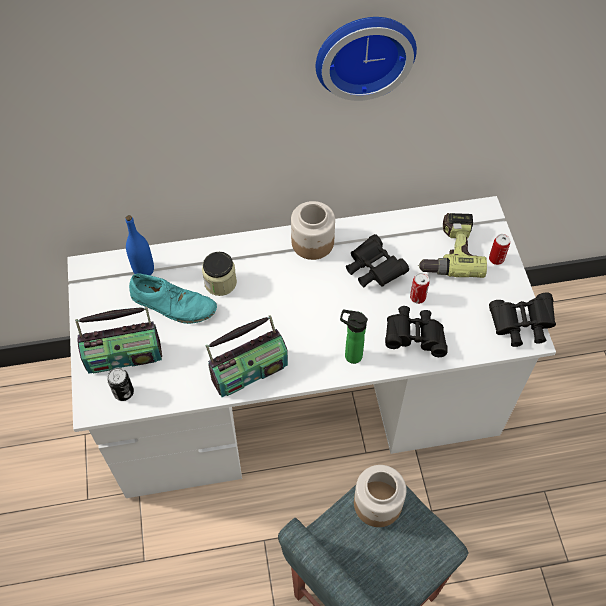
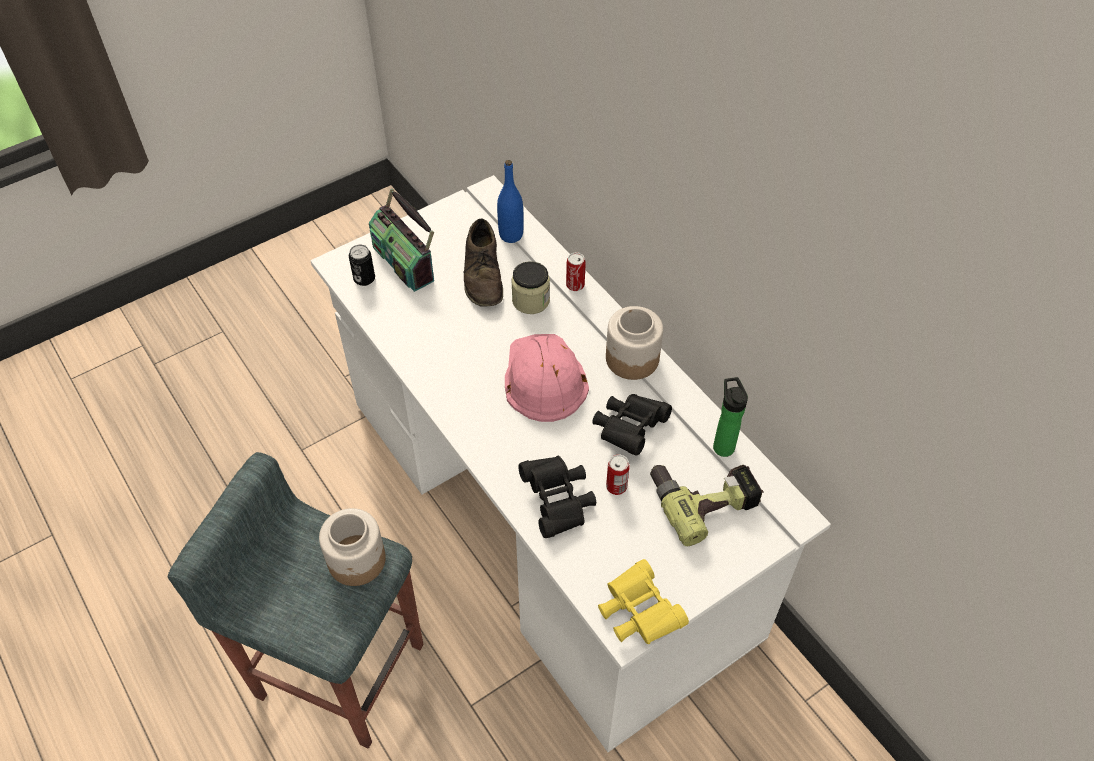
camera: 65 degrees right, 5 degrees down
(173, 304) = (483, 274): turquoise shoe -> brown shoe
(249, 370) = (436, 365): radio -> none
(300, 303) = (543, 378): none -> pink hard hat
(350, 355) = (501, 448): bottle -> bottle (722, 445)
(363, 52) = (742, 182): wall clock -> none
(496, 259) = (726, 554): can -> can (575, 285)
(520, 326) = (638, 613): black binoculars -> yellow binoculars

